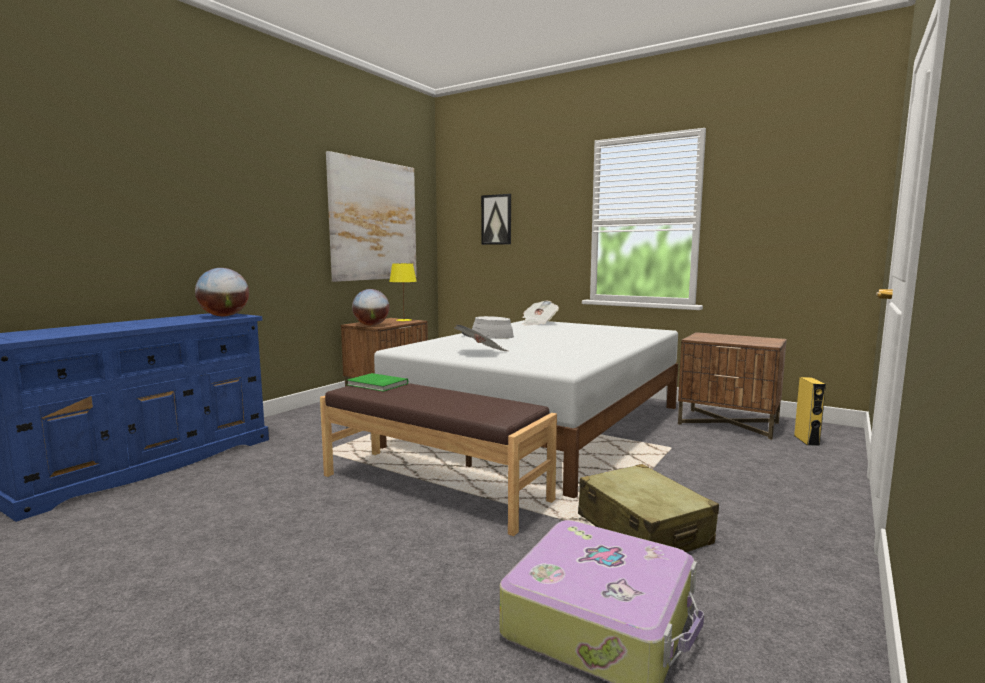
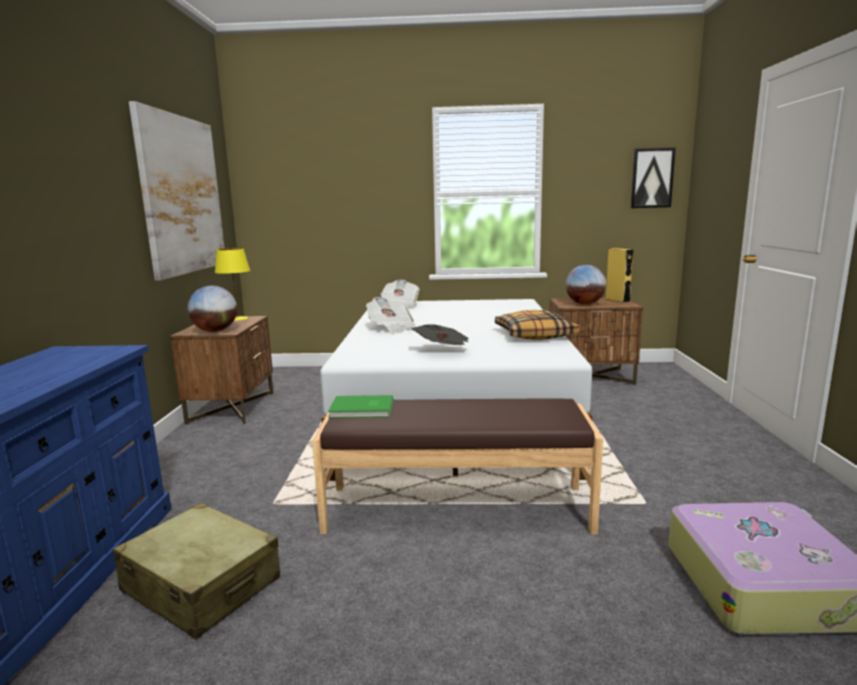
camera: 30 degrees left, 5 degrees up
(224, 316) = (89, 353): globe -> globe (584, 304)
(487, 336) = (391, 328): grey hat -> newspaper
(496, 219) = (317, 190): picture -> picture (652, 178)
(590, 353) = (534, 335): none -> pillow
(643, 530) = (673, 492): beige suitcase -> beige suitcase (202, 585)
(806, 440) = (656, 380): yellow speaker -> yellow speaker (617, 300)

